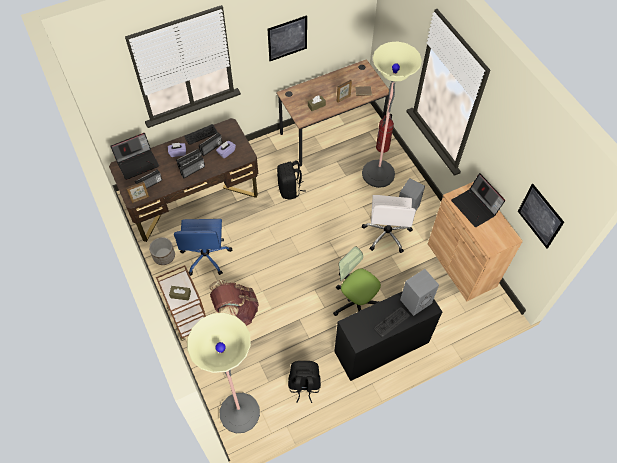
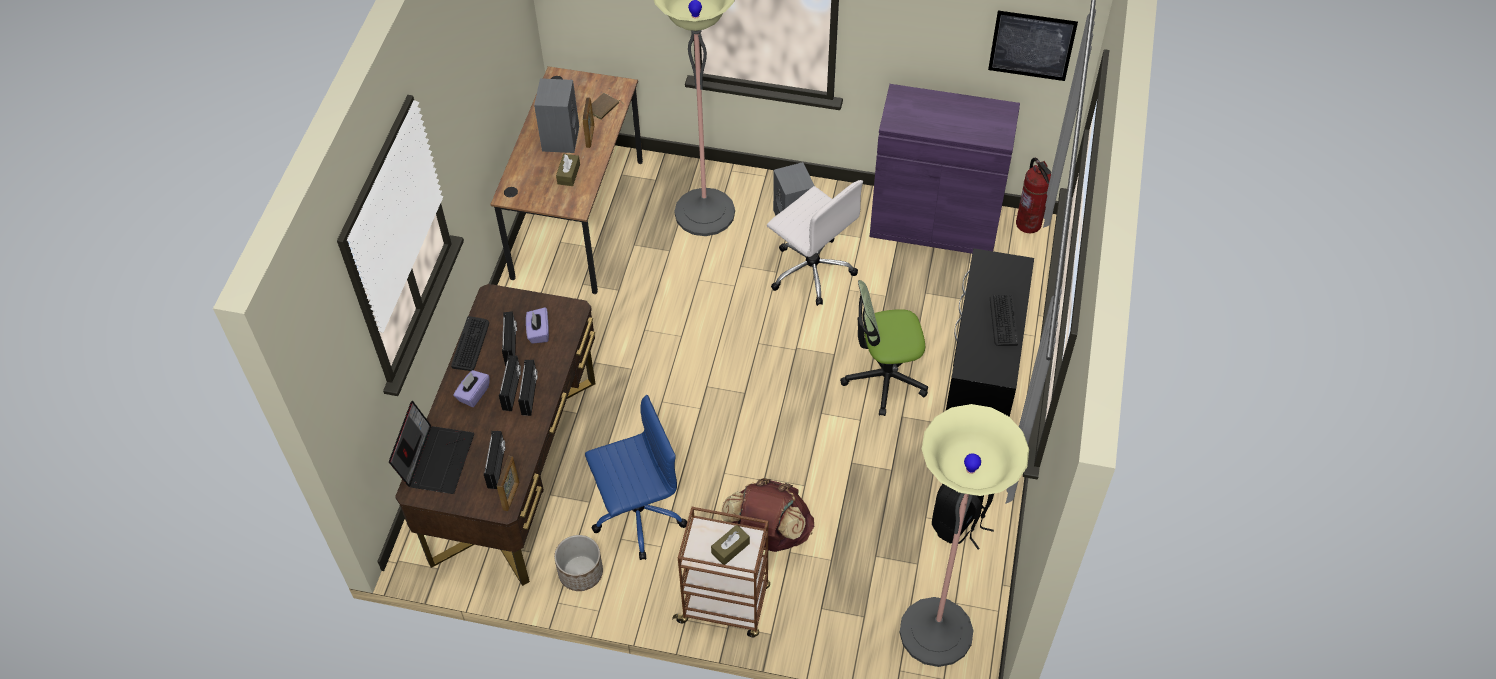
camera: 50 degrees left, 5 degrees down
(206, 256) = (636, 514): blue office chair -> blue office chair turned 60 degrees counterclockwise
(287, 38) = (474, 97): picture -> none
(290, 189) = (624, 333): black backpack -> none
(382, 147) = (666, 177): fire extinguisher -> fire extinguisher (1028, 224)
(416, 300) = (995, 274): grey speaker -> grey speaker (560, 138)
(461, 265) = (934, 223): brown cabinet -> purple cabinet
(475, 207) = (929, 112): laptop -> none

